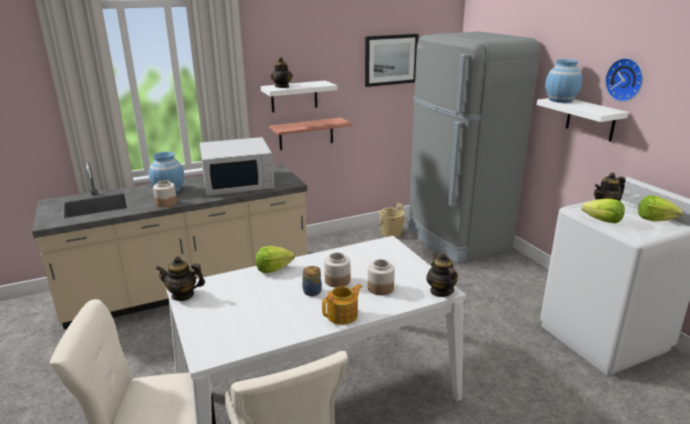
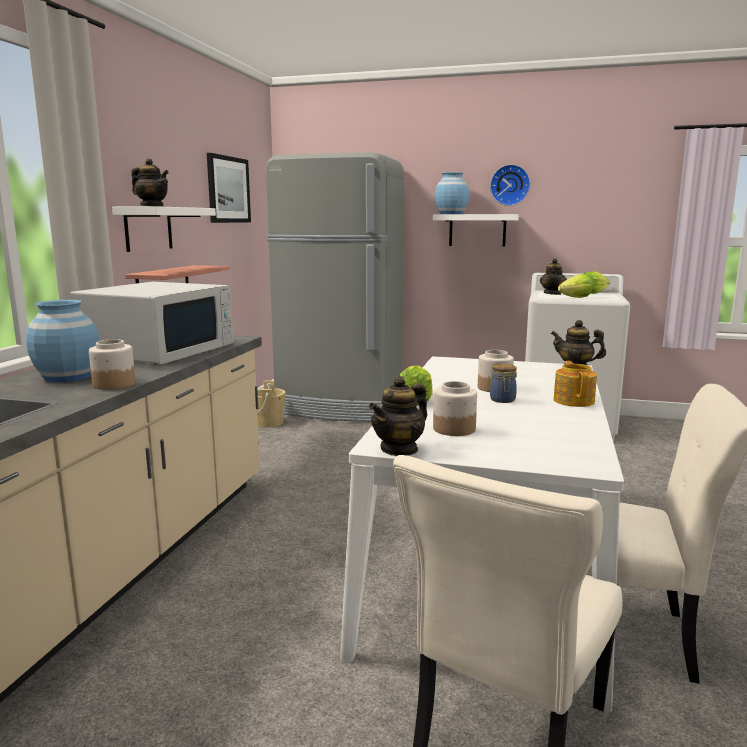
camera: 50 degrees left, 10 degrees down
(380, 288) = (537, 380): jar -> jar (453, 429)

